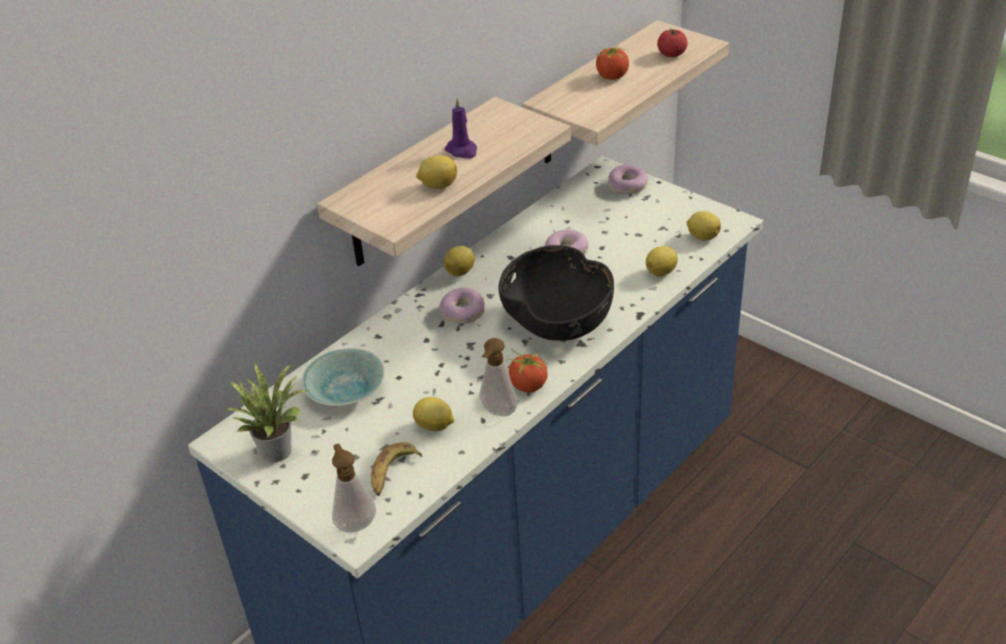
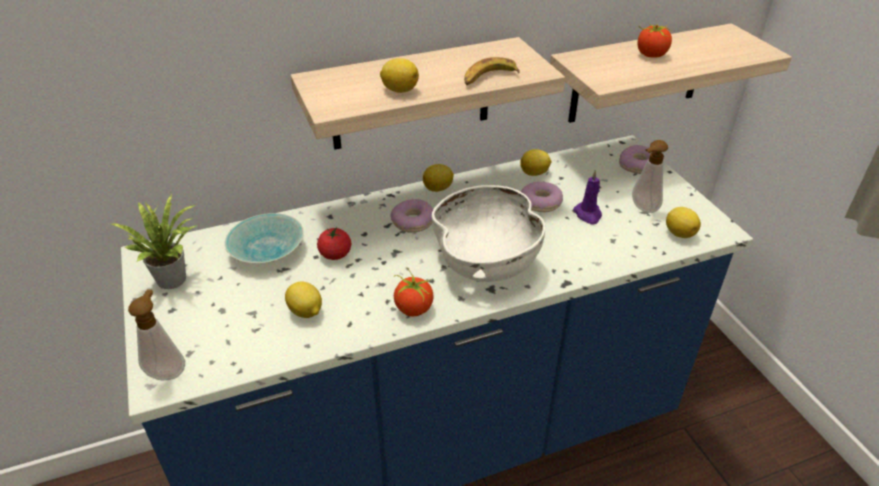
camera: 25 degrees right, 0 degrees up
(393, 473) = (236, 339): banana -> banana (488, 78)
(462, 151) = (448, 69): purple candle -> purple candle (588, 214)
(497, 412) = (367, 322): soap dispenser -> soap dispenser (642, 209)
(558, 321) = (486, 261): black bowl -> white bowl
(662, 272) = (616, 252): lemon -> lemon (535, 173)
(671, 54) = (724, 52): tomato -> tomato (335, 254)

